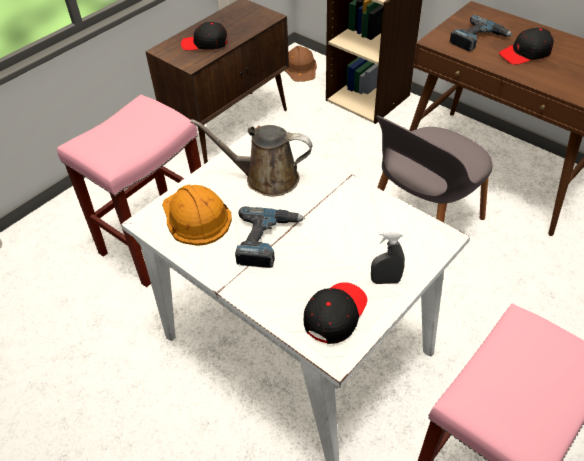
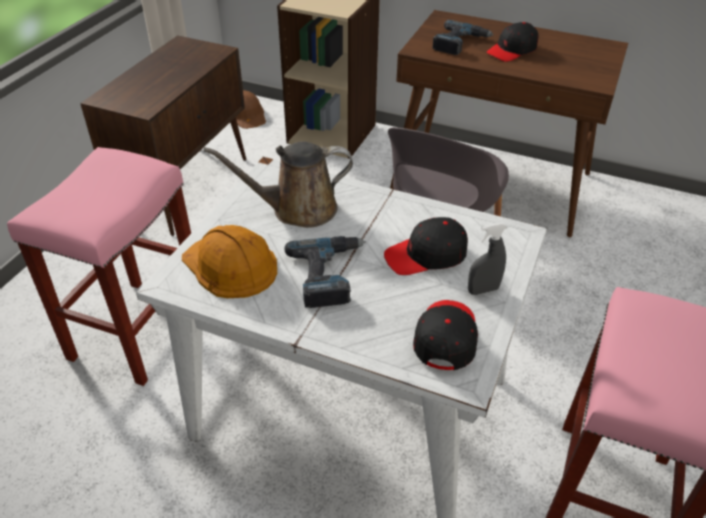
camera: 20 degrees left, 5 degrees down
(205, 43) = (153, 86): black cap -> black cap (426, 255)

